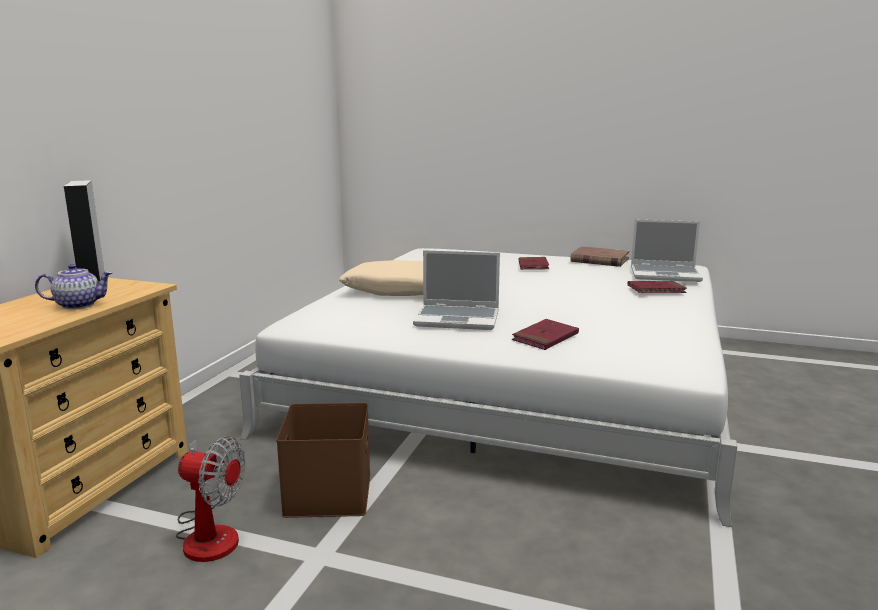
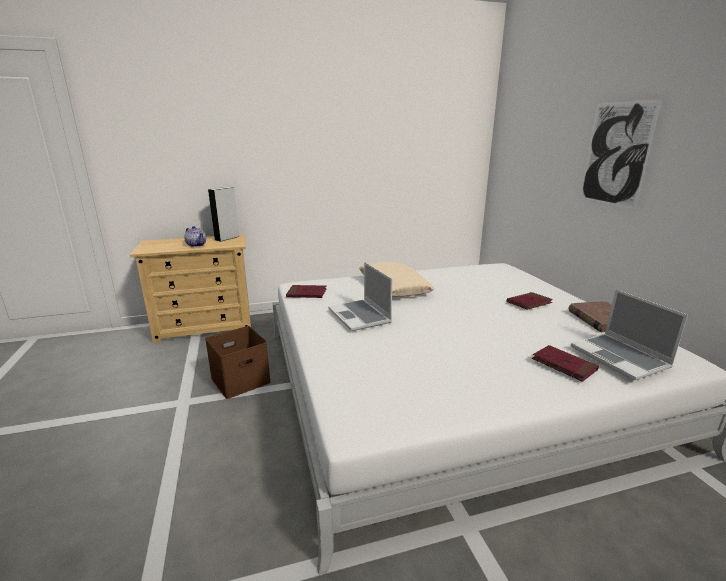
camera: 55 degrees right, 5 degrees up
(209, 533) = (188, 367): fan -> none
(542, 104) = (615, 154): none -> picture
(545, 338) = (361, 352): red book -> red book (306, 293)

